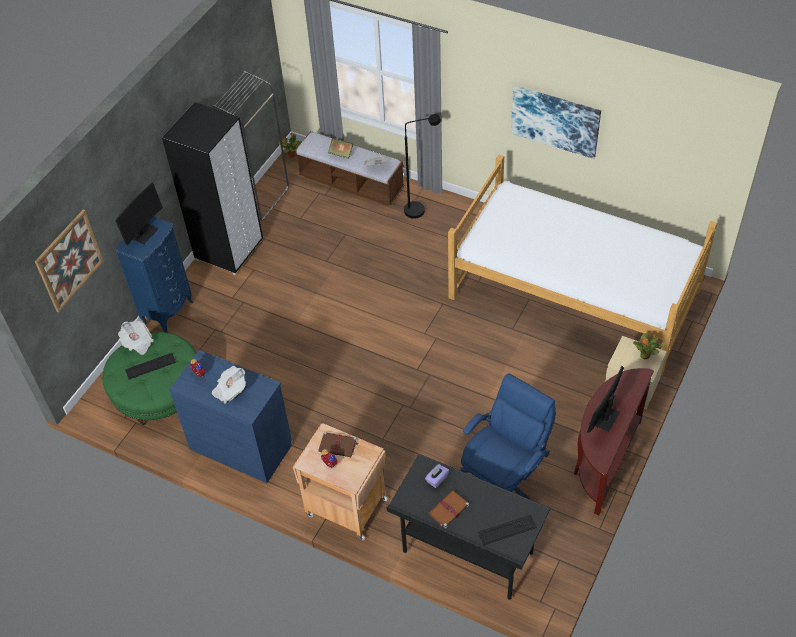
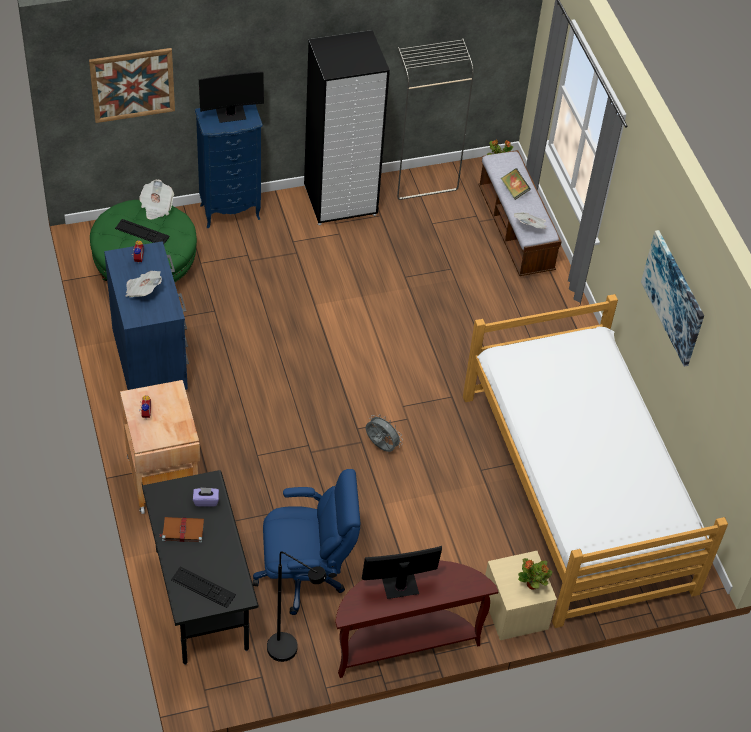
camera: 40 degrees right, 0 degrees up
(338, 445) = (170, 407): brown book -> none
(420, 209) = (543, 302): black floor lamp -> black floor lamp (290, 651)
(443, 367) = (381, 446): none -> grey fan

